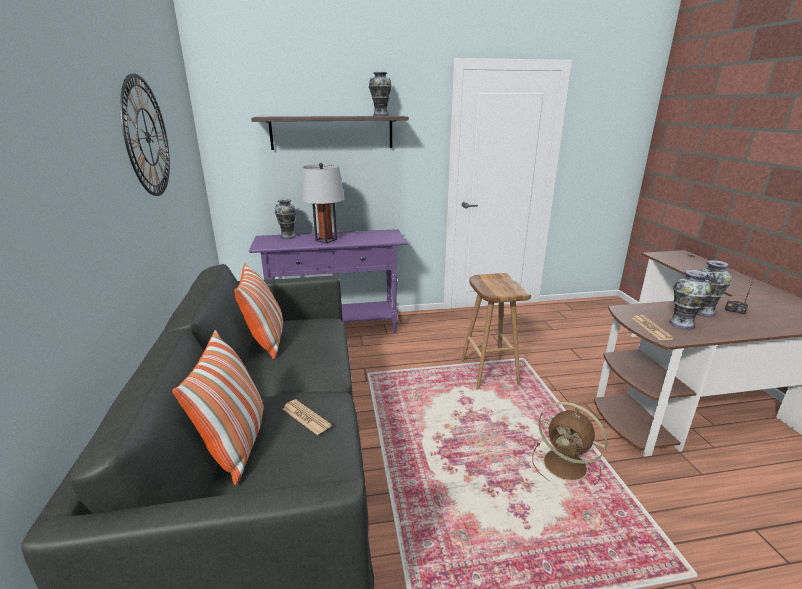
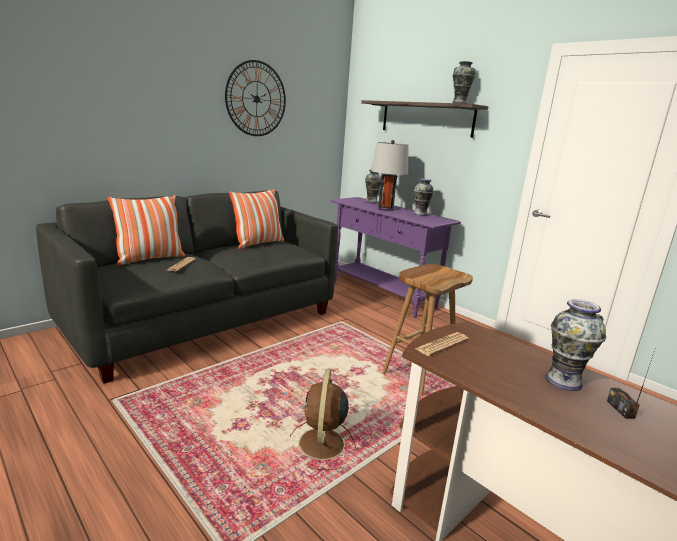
camera: 55 degrees right, 5 degrees down
(681, 324) = (488, 364): vase -> vase (421, 214)

